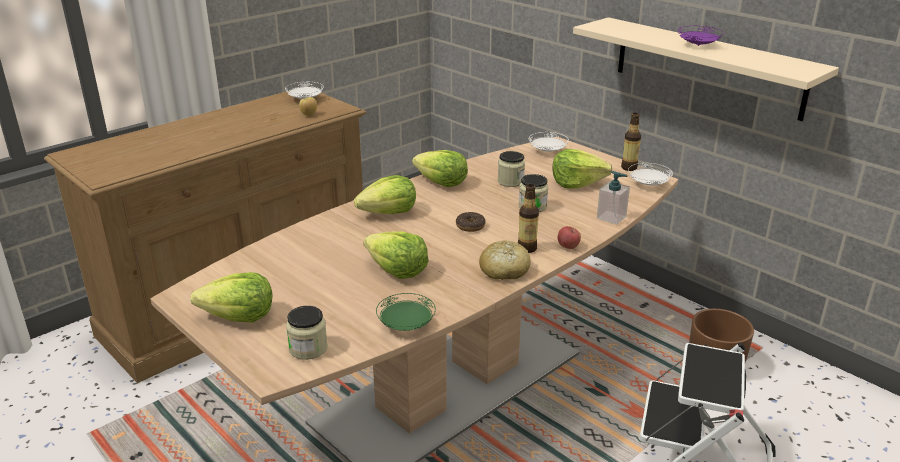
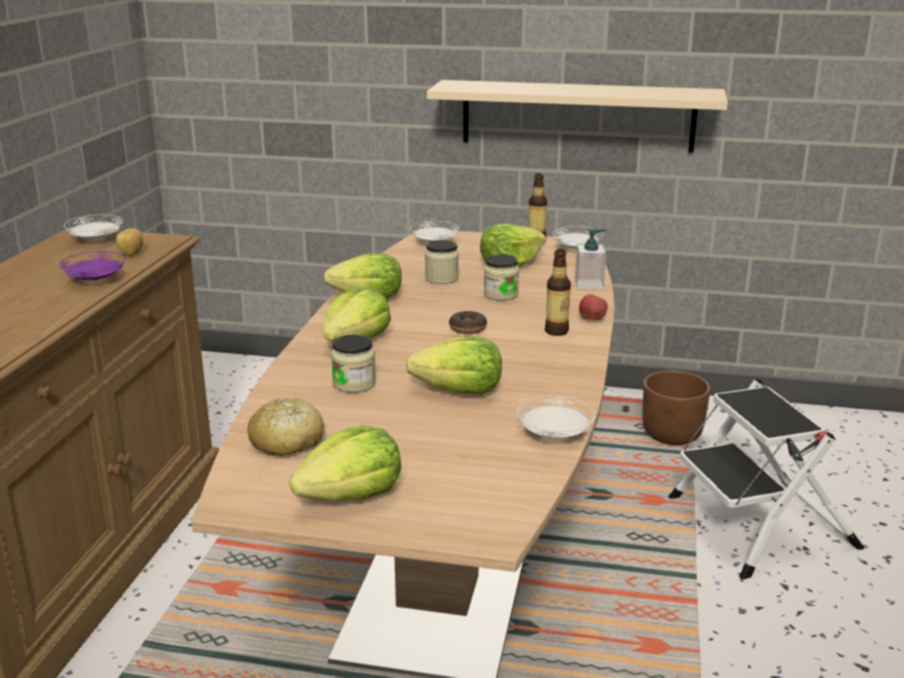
camera: 35 degrees left, 5 degrees down
(308, 348) = (488, 494): jar -> jar (354, 383)
(406, 325) = (554, 435): green plate -> white plate
(504, 270) = (566, 356): bread -> bread (286, 441)
(698, 45) = (580, 89): purple plate -> purple plate (96, 281)

